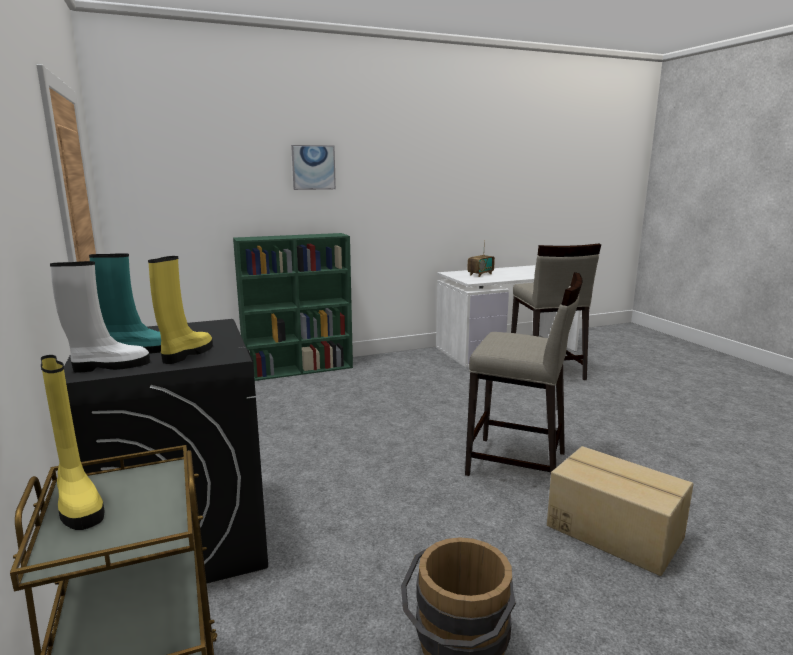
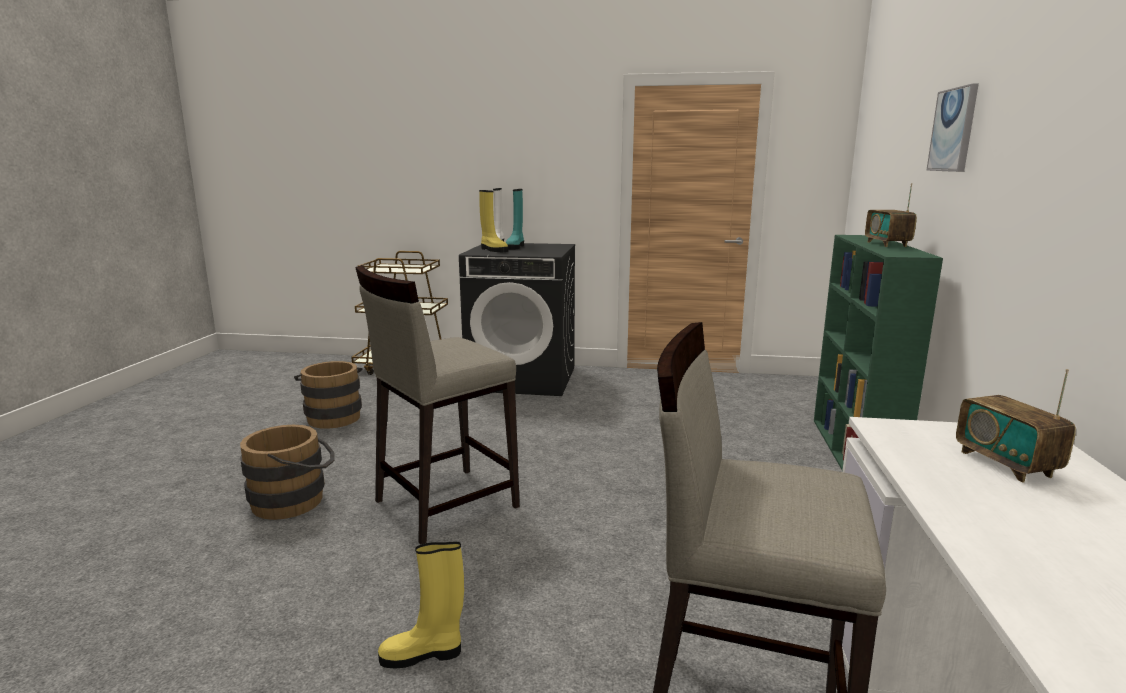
camera: 120 degrees right, 0 degrees up
(78, 503) = (414, 266): yellow boot -> yellow boot (423, 654)
(292, 236) = (887, 244): none -> radio
(614, 531) = (295, 500): cardboard box -> brown bucket

